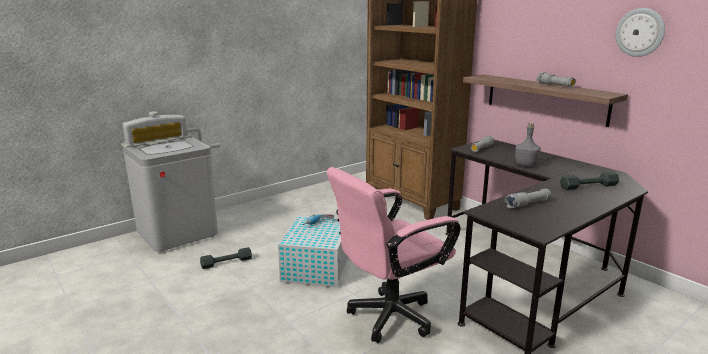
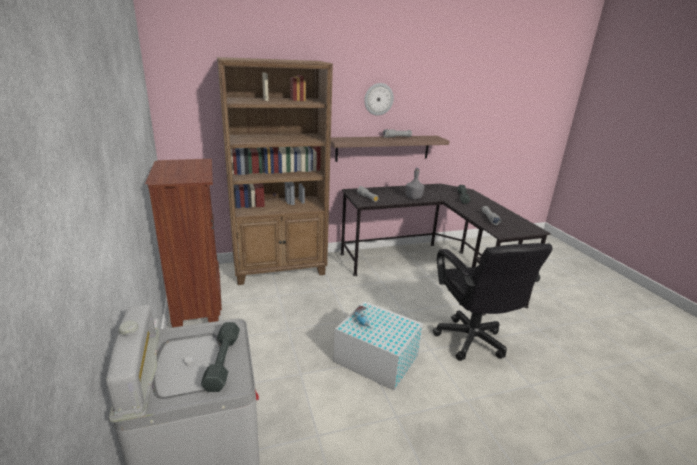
camera: 70 degrees left, 5 degrees up
(226, 262) = (329, 428): grey dumbbell -> grey dumbbell (222, 361)
(322, 191) = (199, 310): none -> brown cabinet
(387, 320) = (473, 343): pink office chair -> black office chair
(640, 32) = (442, 95): wall clock -> wall clock (378, 99)

